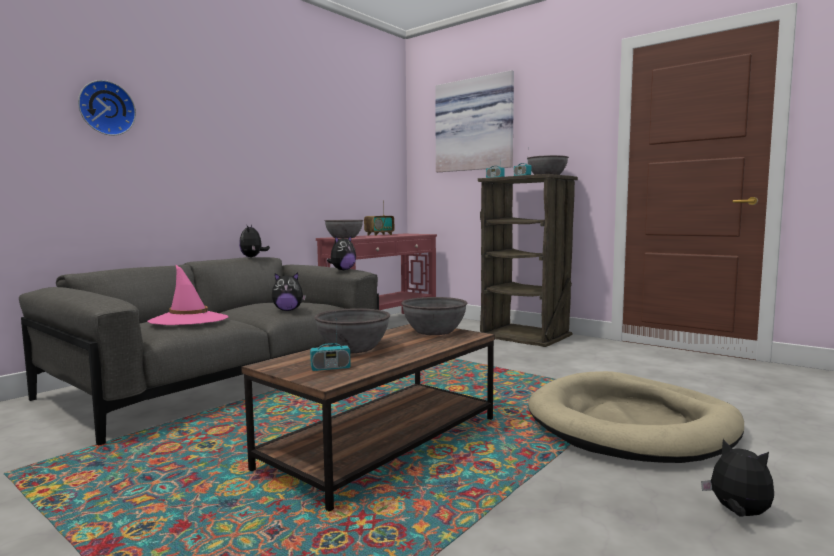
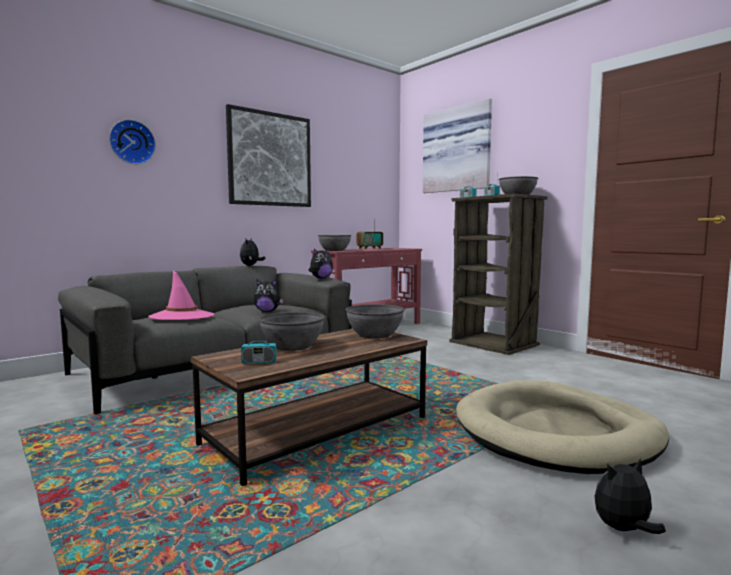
camera: 10 degrees right, 0 degrees up
(268, 132) = (270, 159): none -> picture
(738, 513) = (623, 529): plush toy -> plush toy turned 75 degrees counterclockwise

